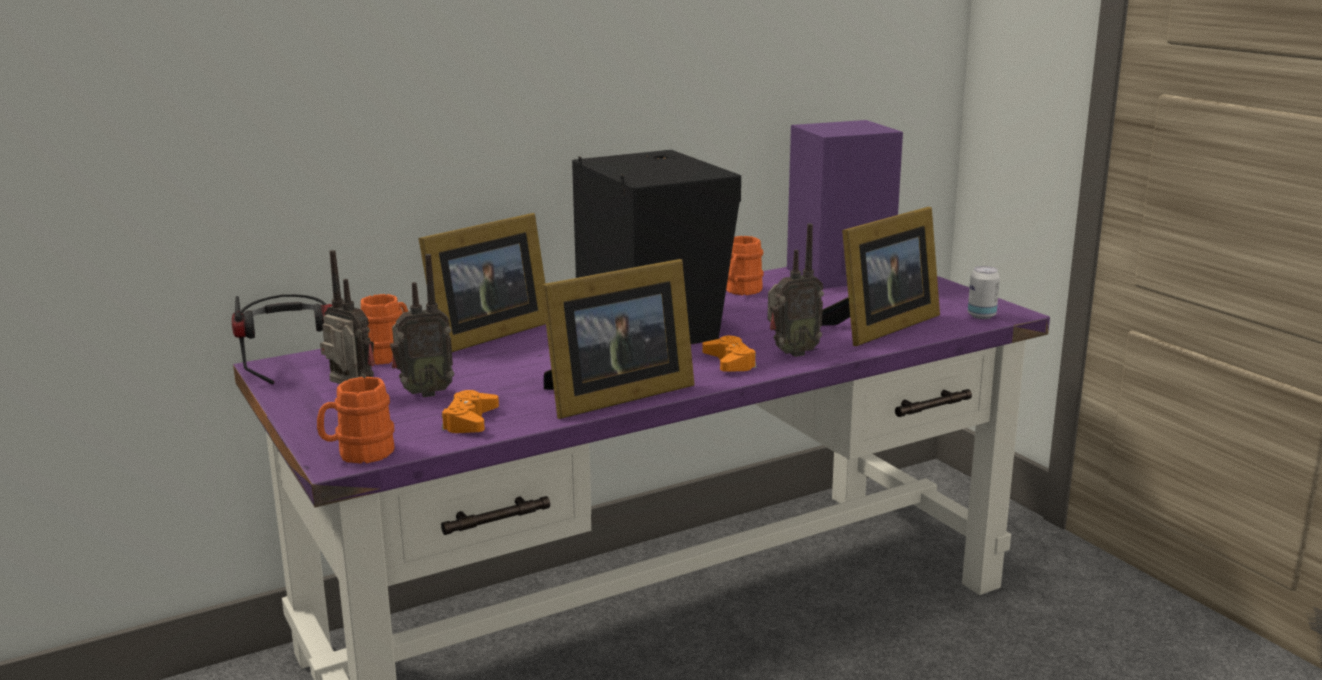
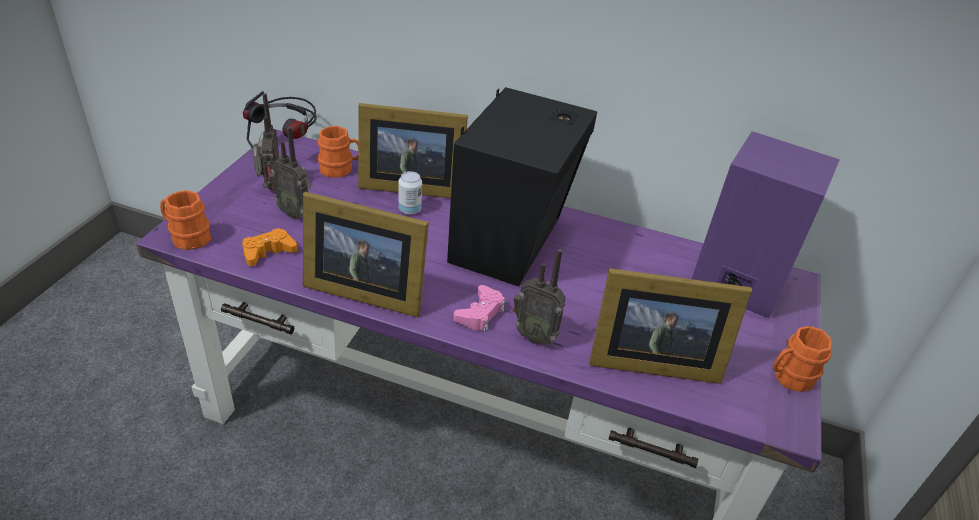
camera: 45 degrees right, 20 degrees up
(730, 362) = (480, 313): orange game controller -> pink game controller
(741, 291) = (630, 250): orange mug -> orange mug (789, 377)
(981, 316) = (757, 411): can -> can (409, 209)

